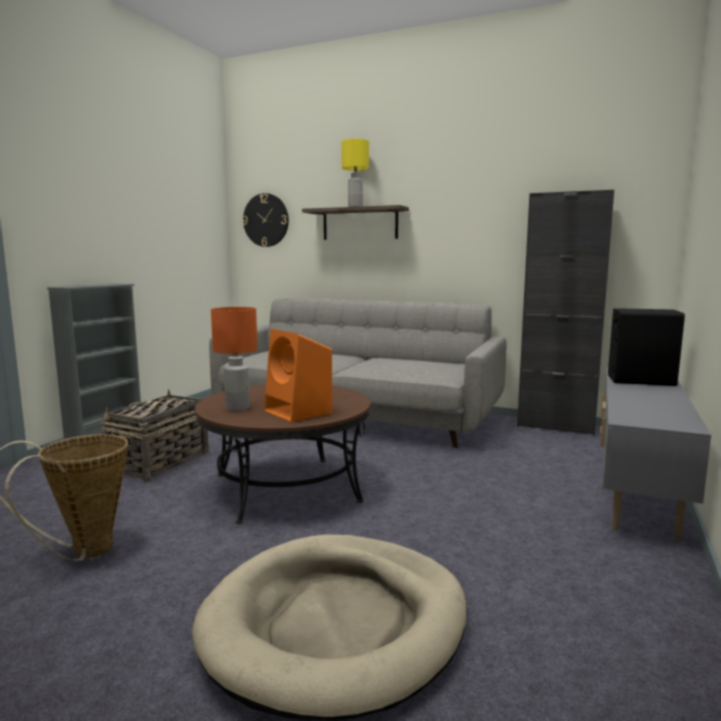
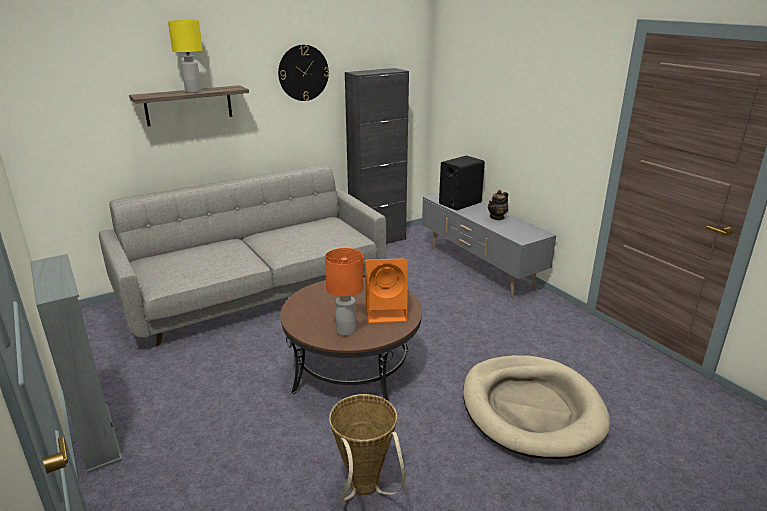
camera: 55 degrees left, 15 degrees up
(159, 463) = (222, 416): basket -> none
(266, 220) = (57, 111): wall clock -> wall clock (303, 73)
(658, 399) = (497, 217): none -> teapot

